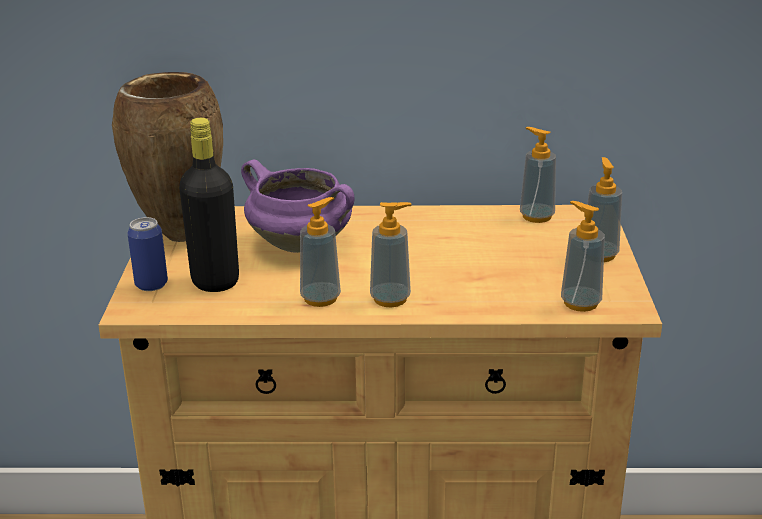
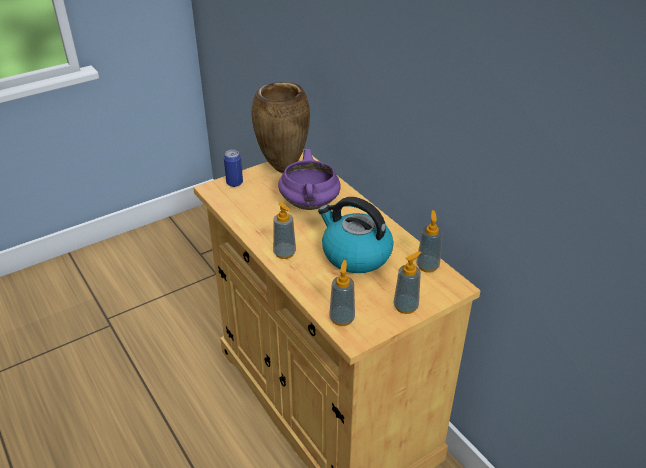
camera: 55 degrees right, 10 degrees up
(215, 281) = (253, 197): black bottle -> none
(320, 298) = (265, 232): soap dispenser -> none
(458, 251) = (355, 255): none -> kettle

